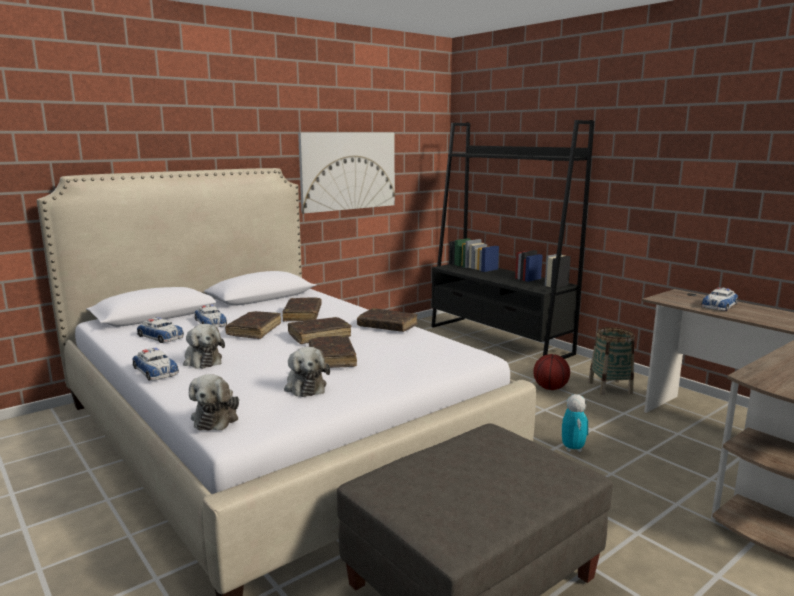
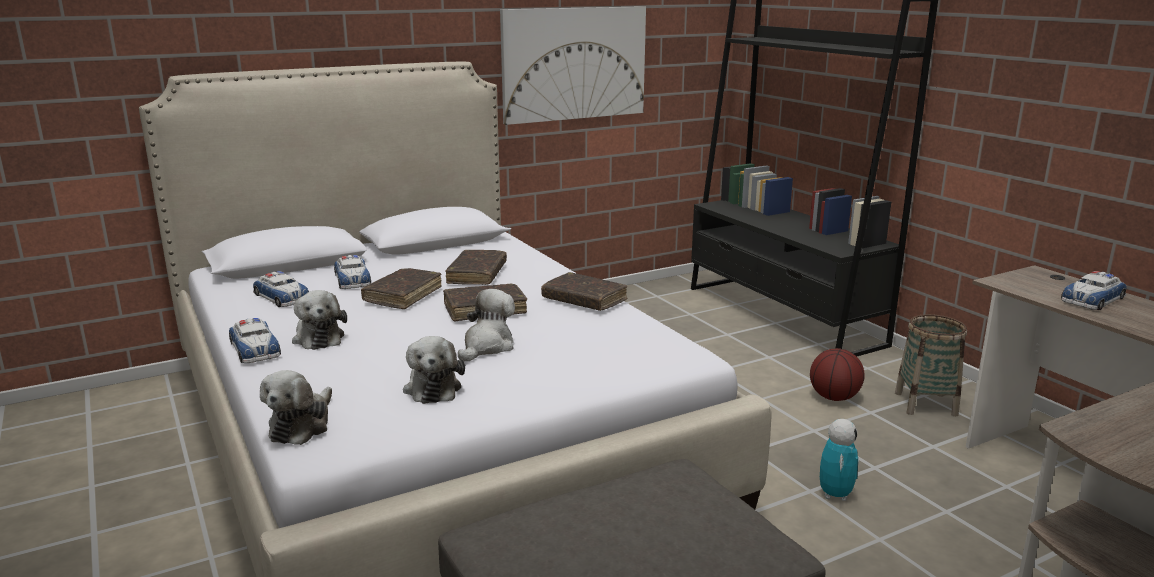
camera: 10 degrees right, 5 degrees up
(332, 358) = (487, 346): brown book -> plush toy

